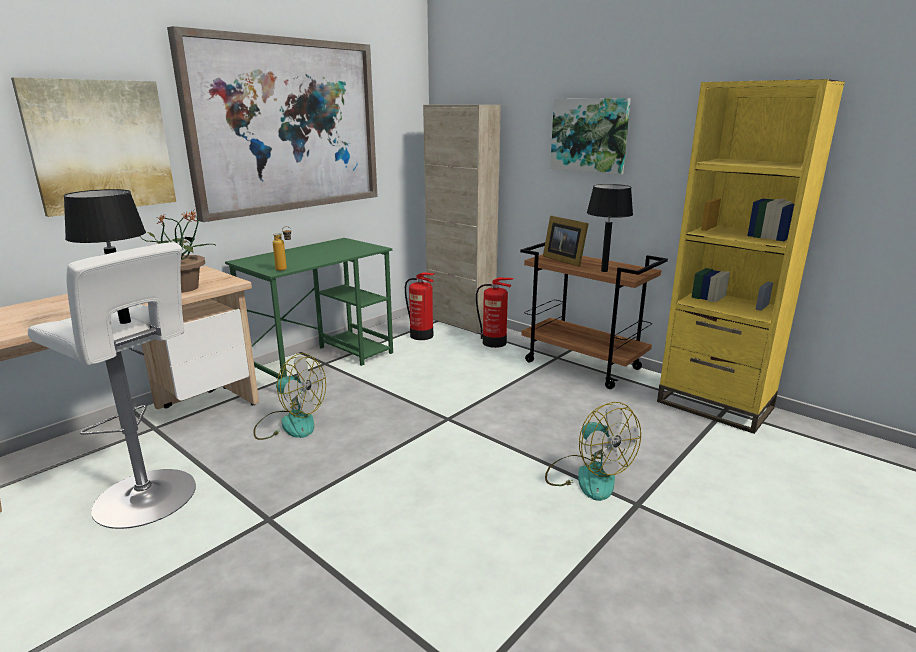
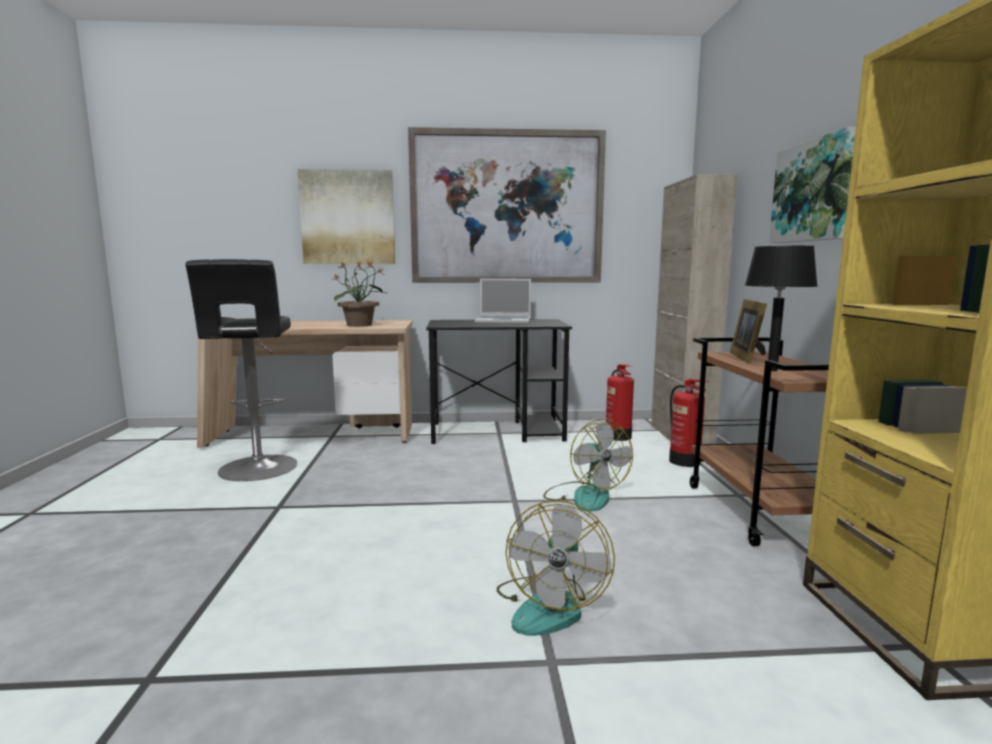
camera: 45 degrees right, 10 degrees down
(125, 321) = (252, 321): black table lamp -> none
(150, 499) = (257, 469): white stool -> black stool
(285, 269) = (448, 326): bottle -> none
(290, 423) = (400, 460): fan -> fan (584, 496)
(314, 251) = (504, 321): none -> laptop
(323, 362) = (498, 432): green desk -> black desk

